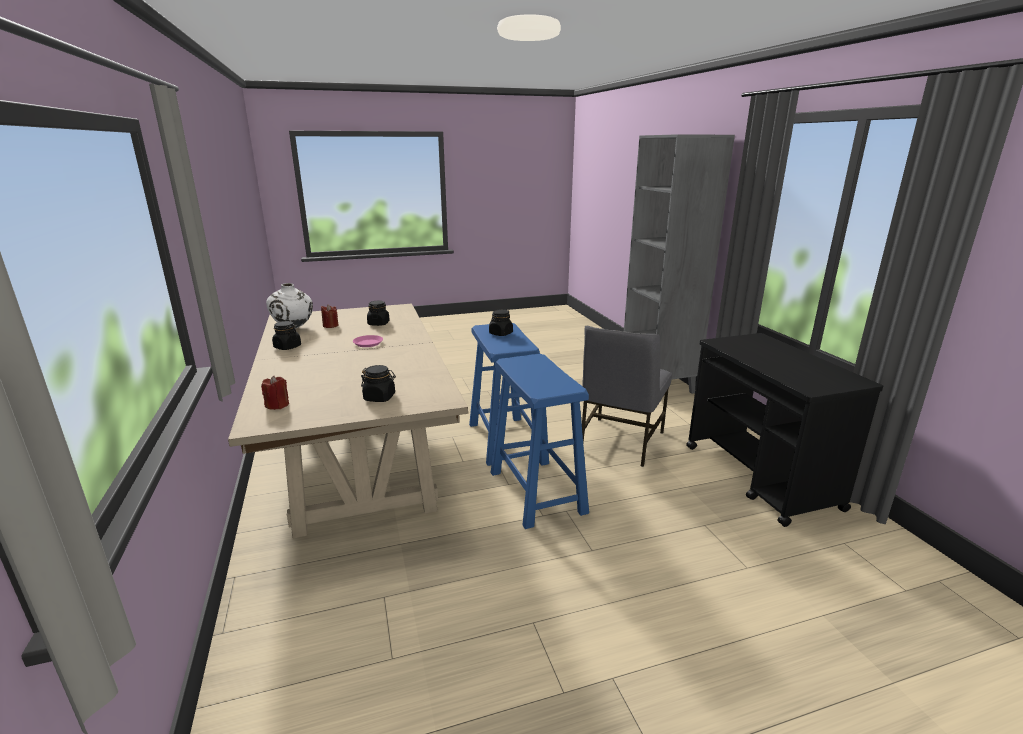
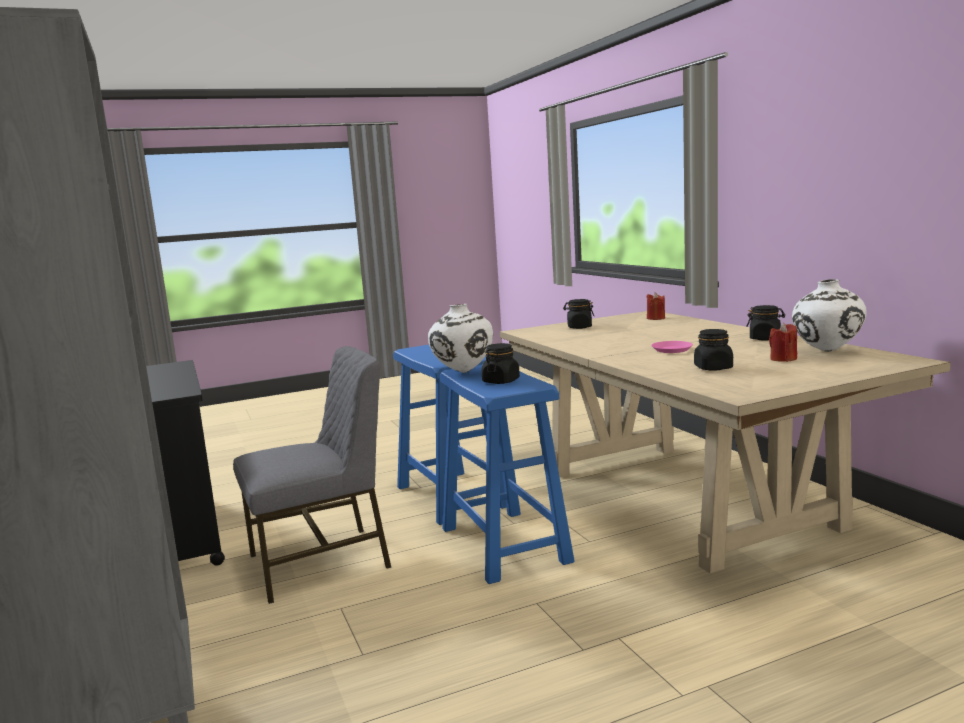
camera: 175 degrees right, 10 degrees down
(523, 344) = (463, 372): none -> white vase
(620, 442) = (322, 562): grey chair -> grey chair turned 45 degrees clockwise

